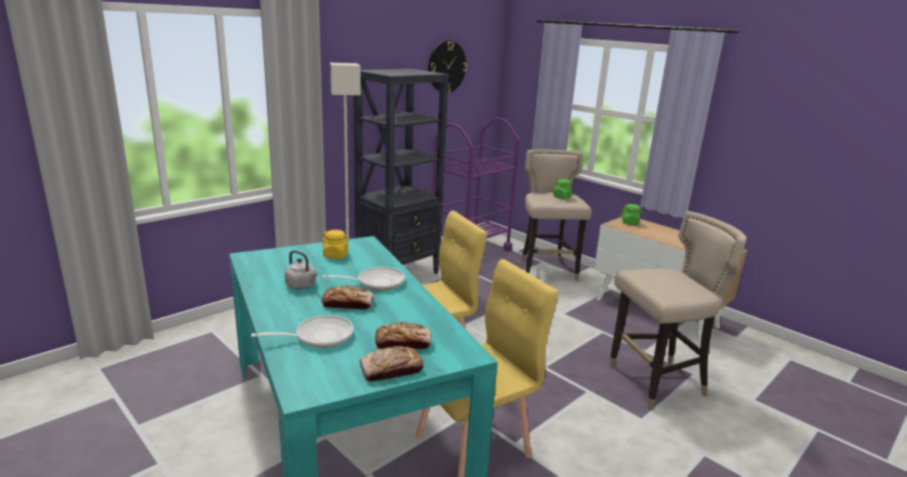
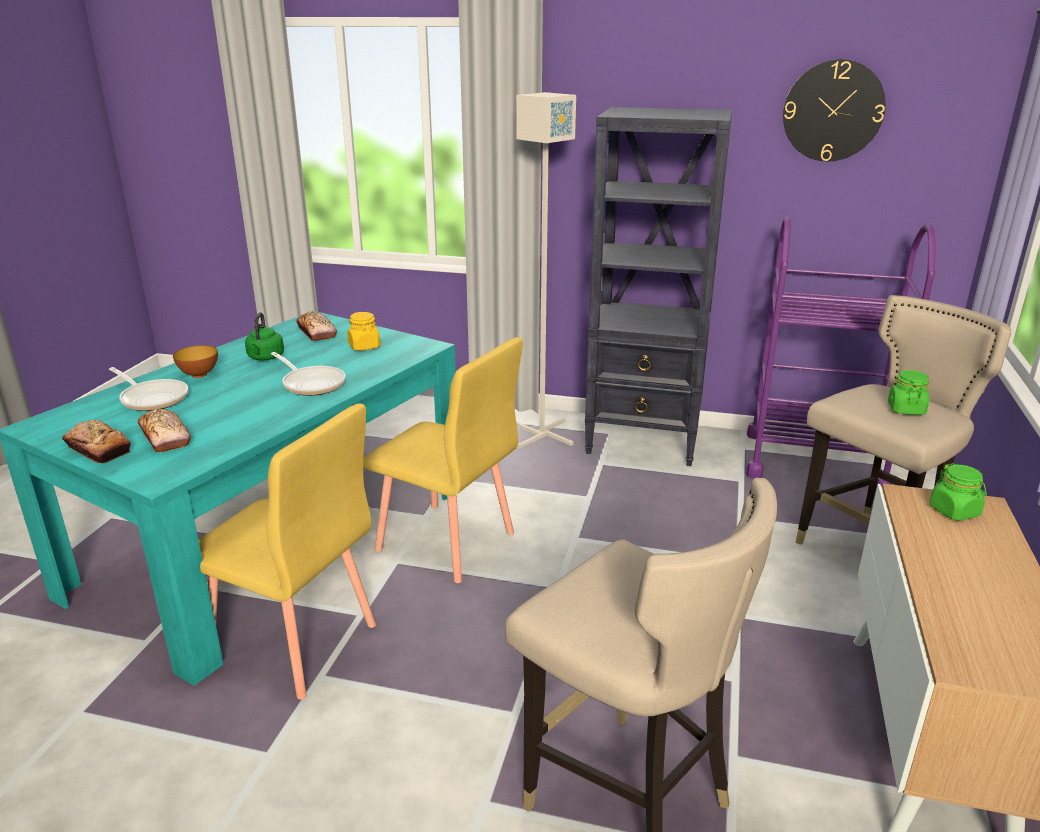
camera: 60 degrees right, 5 degrees up
(297, 313) = (199, 375): none -> bowl
(302, 286) = (265, 358): grey kettle -> green kettle
(348, 304) = (241, 388): bread -> bread (317, 332)

